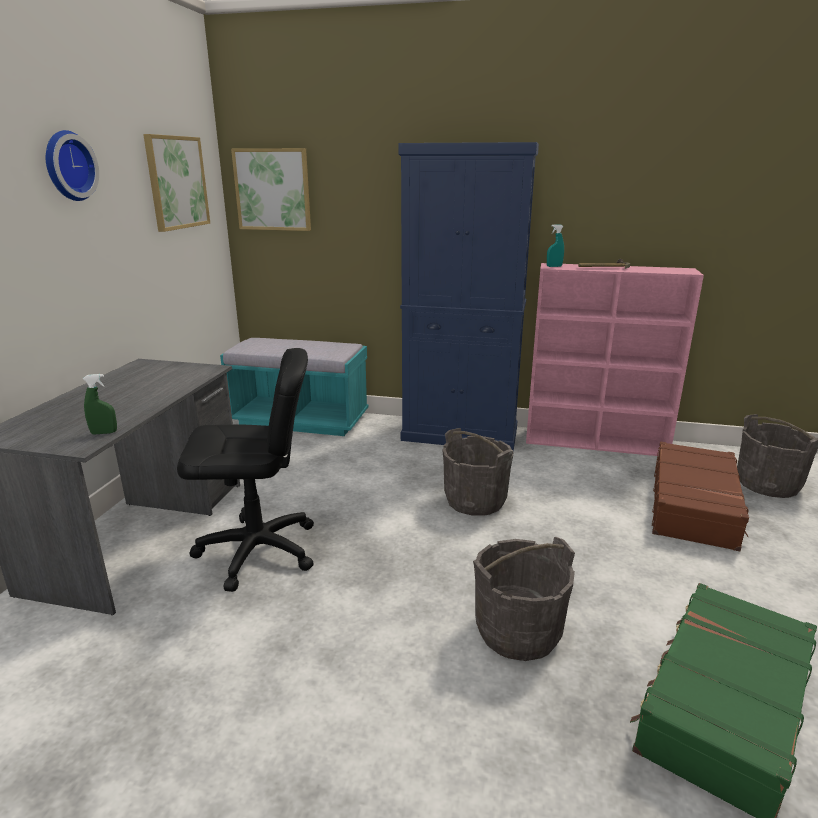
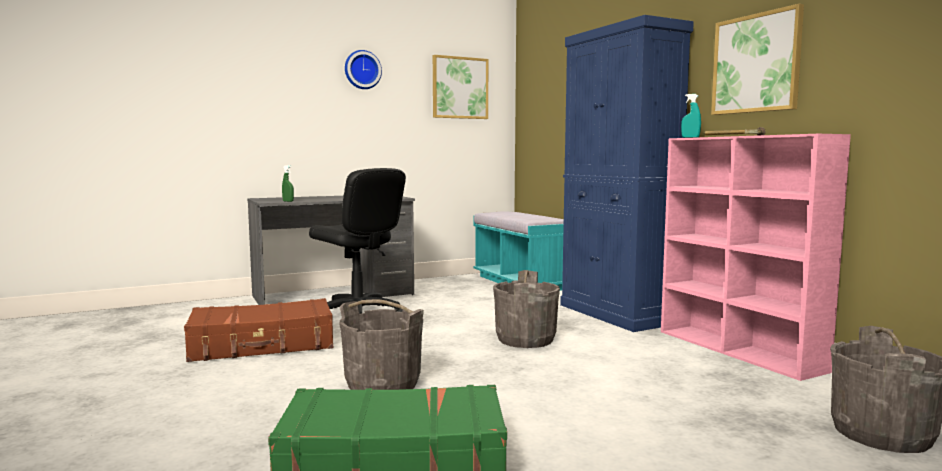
camera: 50 degrees right, 15 degrees down
(272, 190) = (536, 94): picture -> picture (756, 63)
(694, 506) = (714, 406): brown suitcase -> brown suitcase (263, 345)

